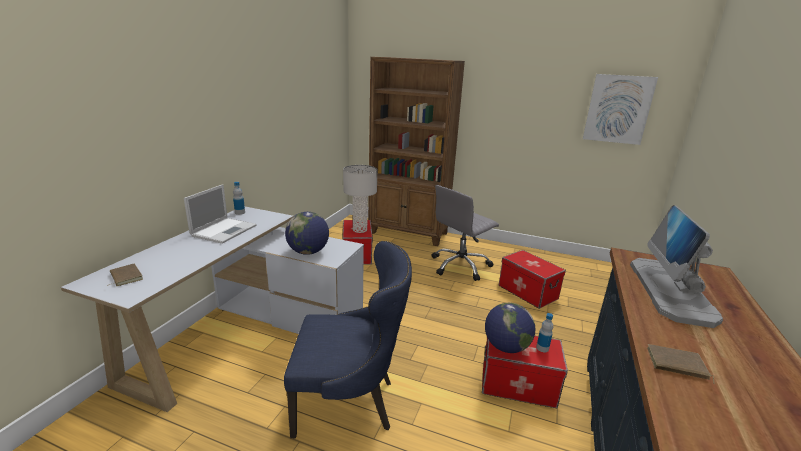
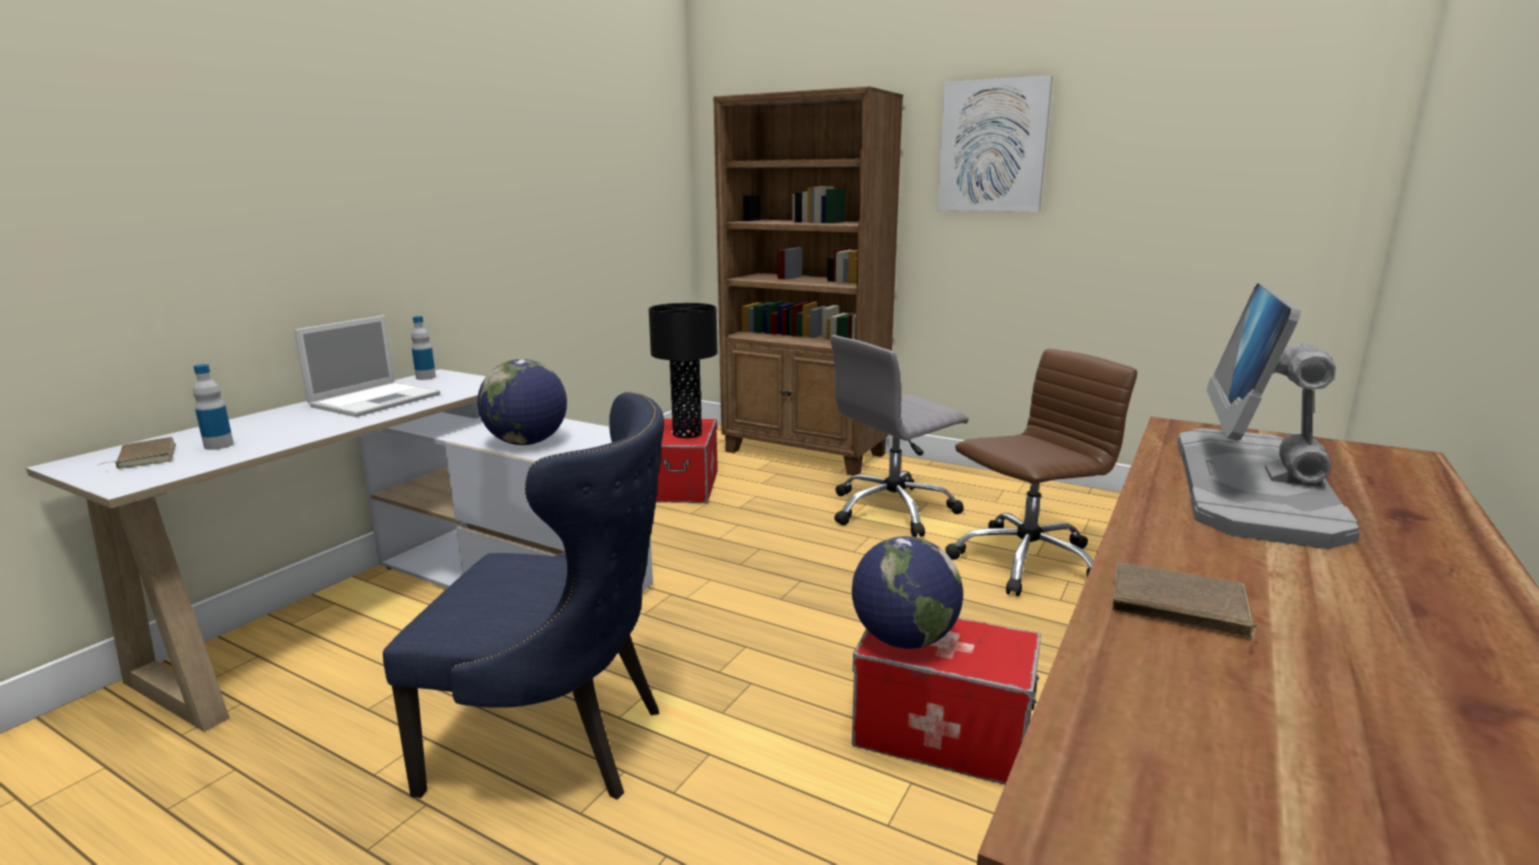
camera: 10 degrees right, 5 degrees down
(359, 230) = (686, 434): white table lamp -> black table lamp
(528, 292) = (1027, 561): storage box -> brown office chair
(542, 348) = (989, 646): bottle -> bottle (219, 445)
(618, 109) = (1231, 165): picture -> picture (992, 146)

